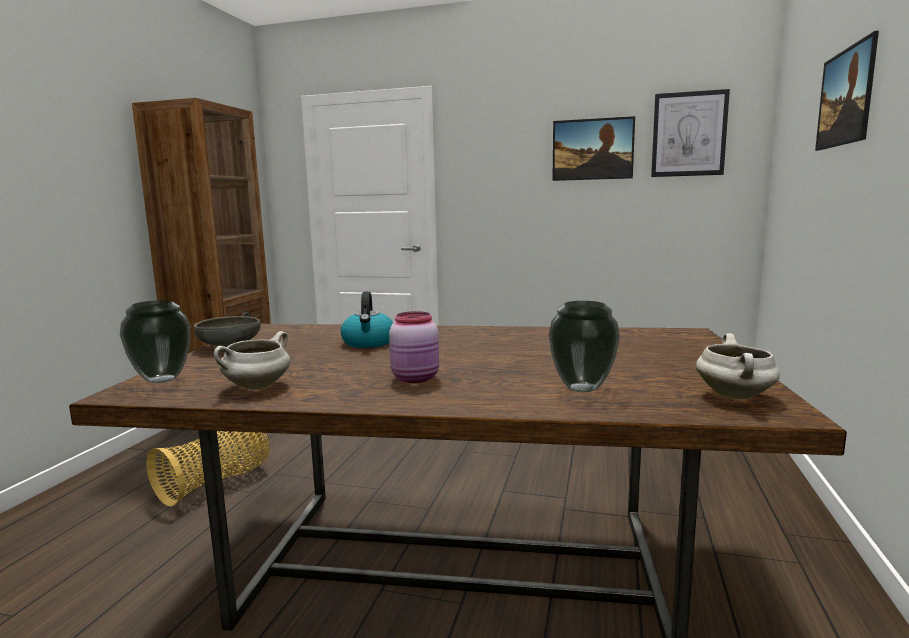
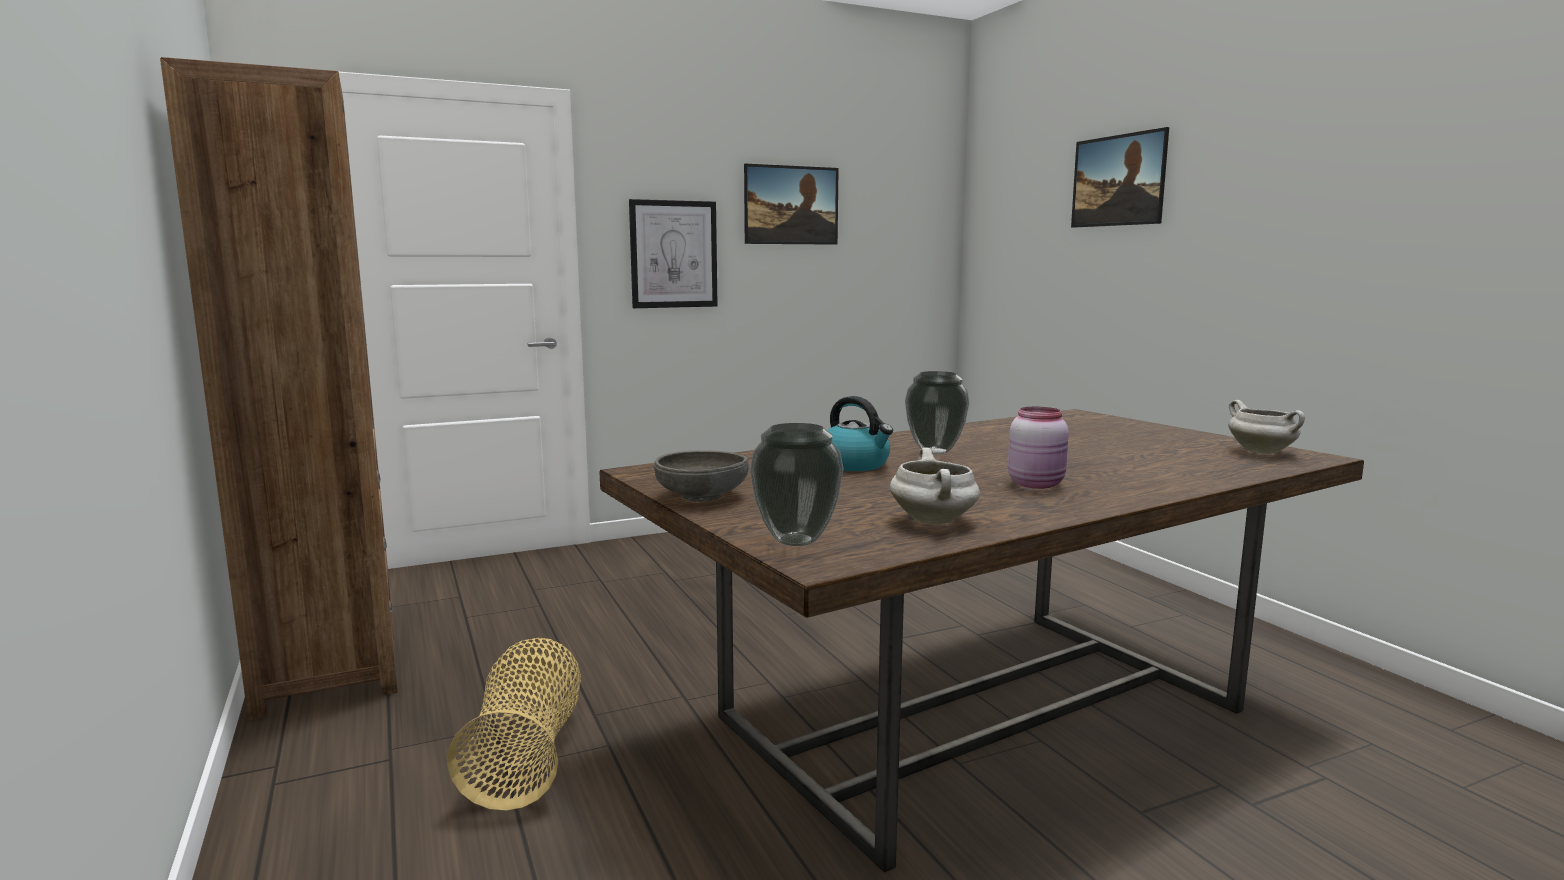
camera: 40 degrees left, 0 degrees up
(583, 388) = (1170, 465): vase -> vase (935, 451)
(689, 134) = (891, 195): picture -> picture (673, 254)

